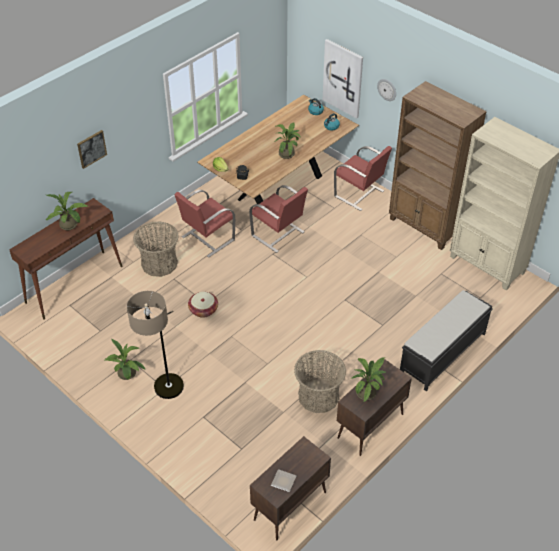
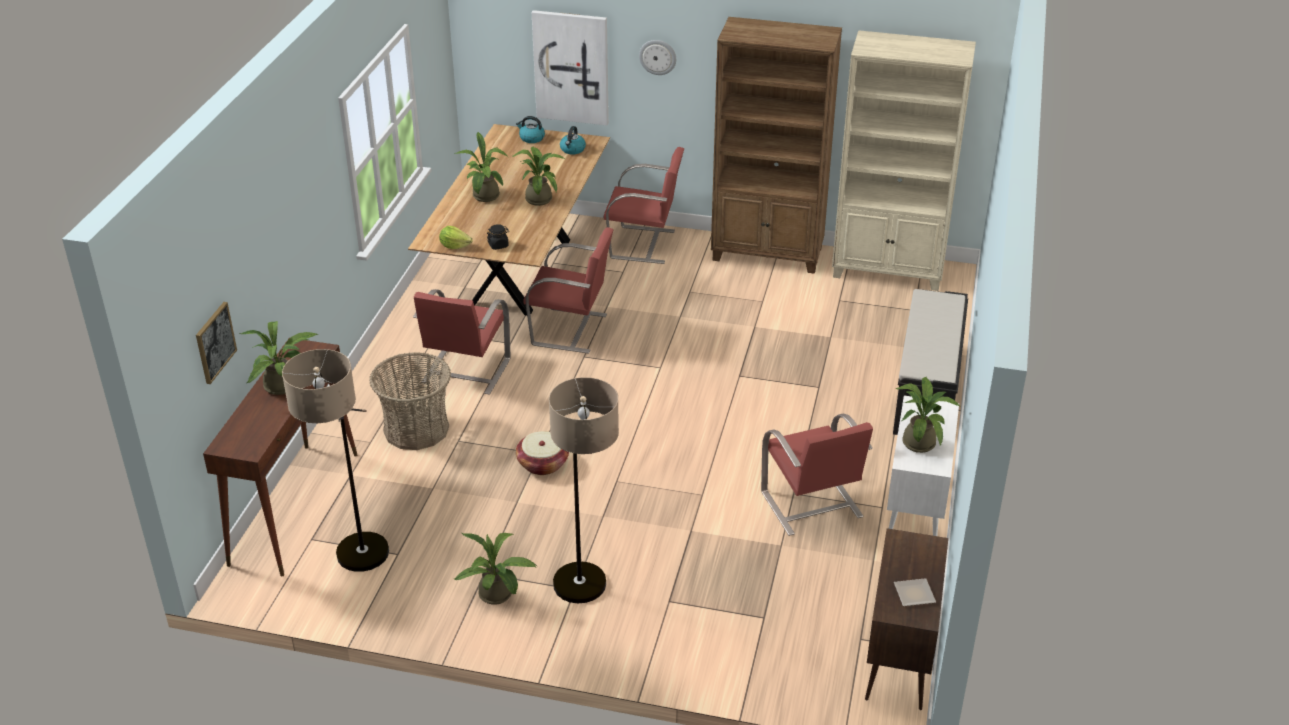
camera: 30 degrees left, 10 degrees down
(77, 330) = (356, 568): none -> floor lamp
(91, 148) = (277, 242): picture -> picture (215, 342)
(260, 143) = (485, 198): none -> potted plant
(318, 396) = (811, 505): basket -> red chair
(370, 426) = (915, 513): brown cabinet -> white cabinet

